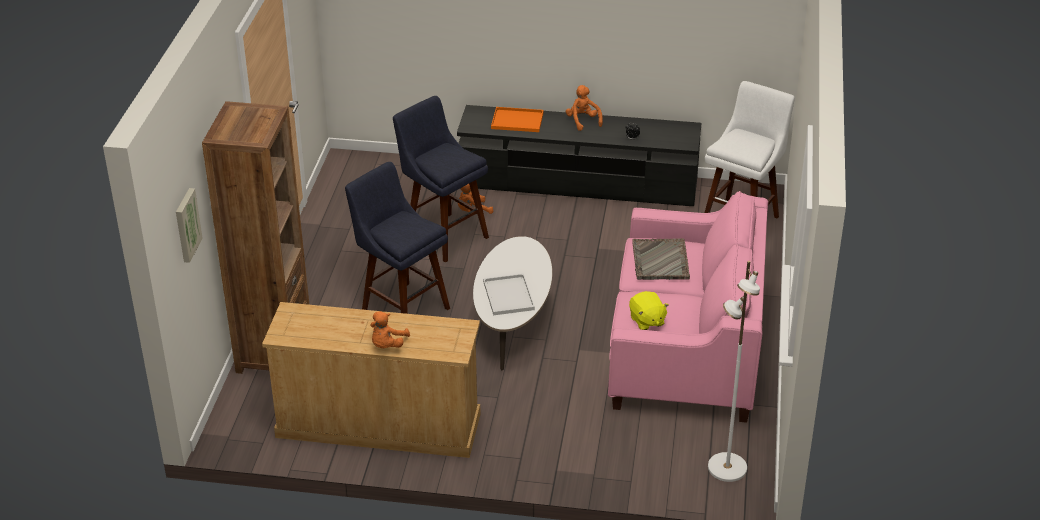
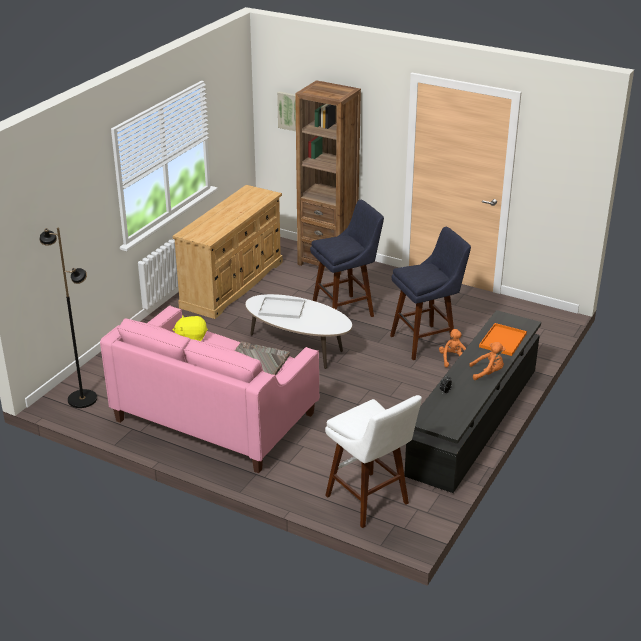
camera: 110 degrees right, 5 degrees down
(387, 345) = (212, 216): orange plush toy -> none
(726, 468) = (82, 399): white floor lamp -> black floor lamp

